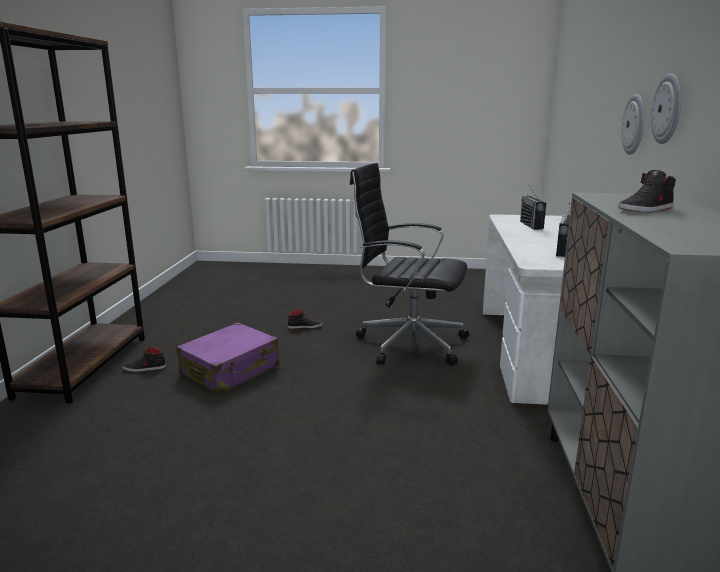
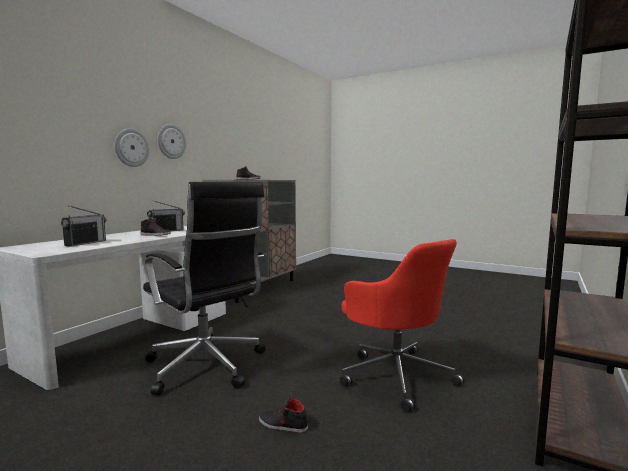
camera: 155 degrees left, 10 degrees down
(144, 368) = (492, 399): black shoe -> black shoe (155, 235)
(230, 371) = (395, 375): purple suitcase -> red office chair

